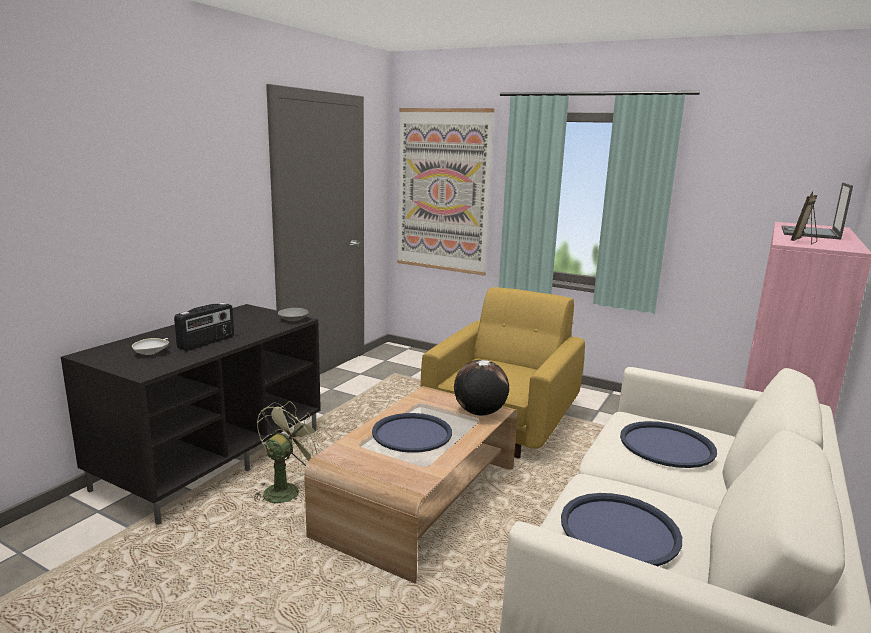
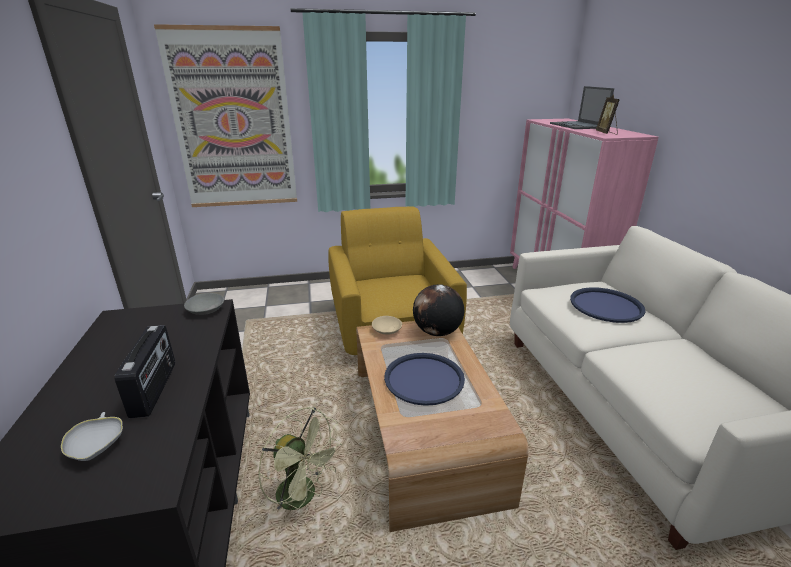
camera: 40 degrees left, 10 degrees up
(286, 489) = (304, 496): green fan -> green fan turned 135 degrees clockwise
(440, 396) = (387, 330): none -> beige bowl
(619, 530) = (696, 386): blue tray -> none

